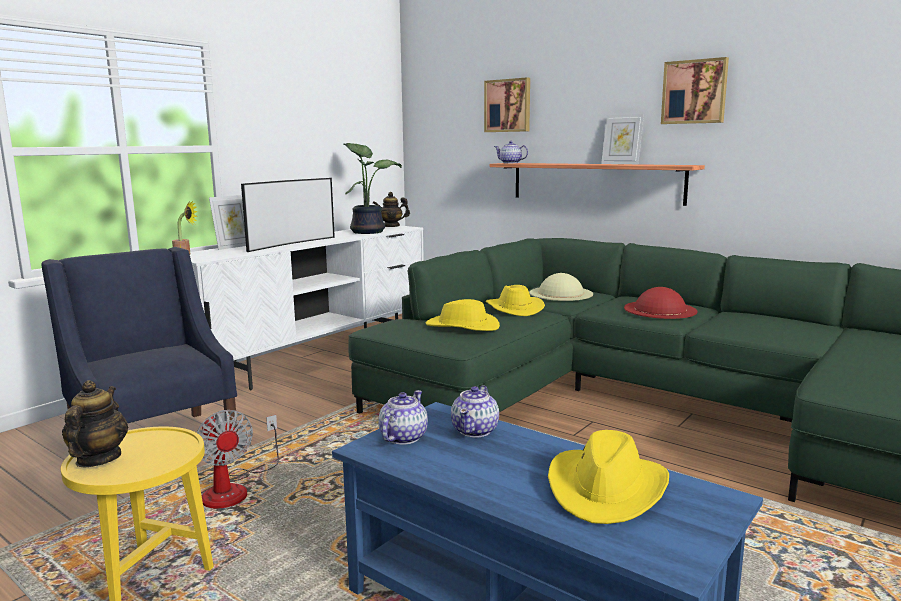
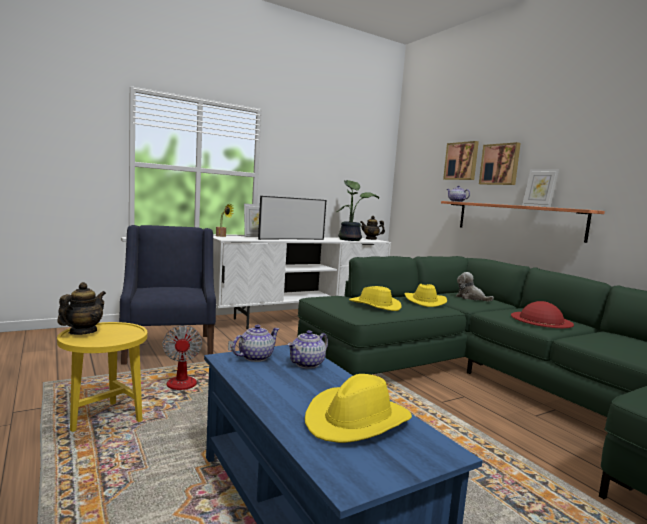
camera: 20 degrees right, 5 degrees down
(561, 293) = (471, 298): beige hat -> plush toy
(694, 92) = (601, 152): picture -> picture (500, 164)

